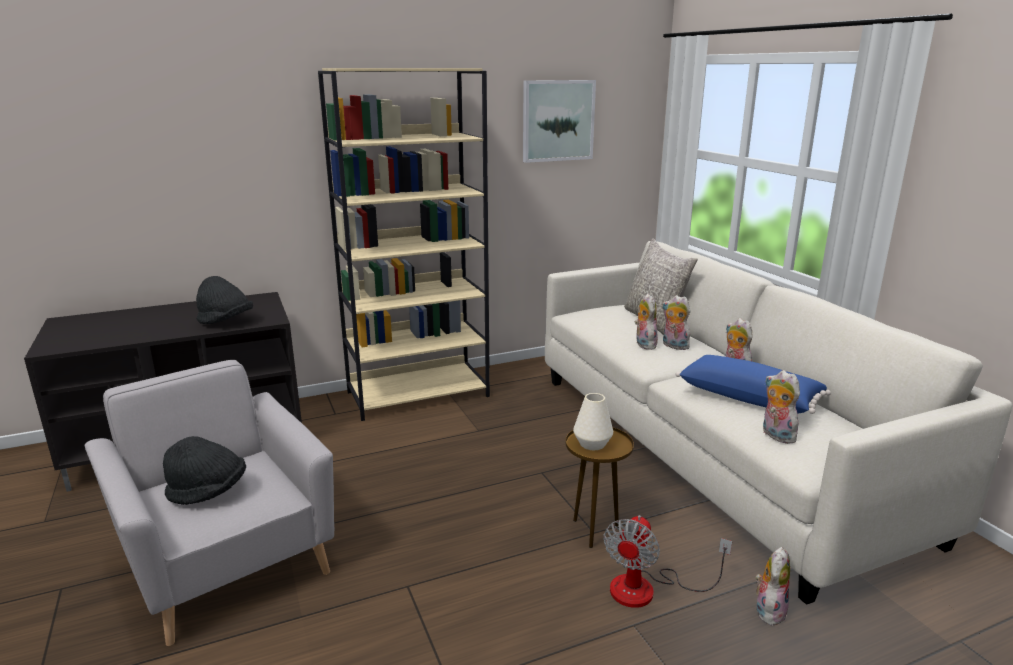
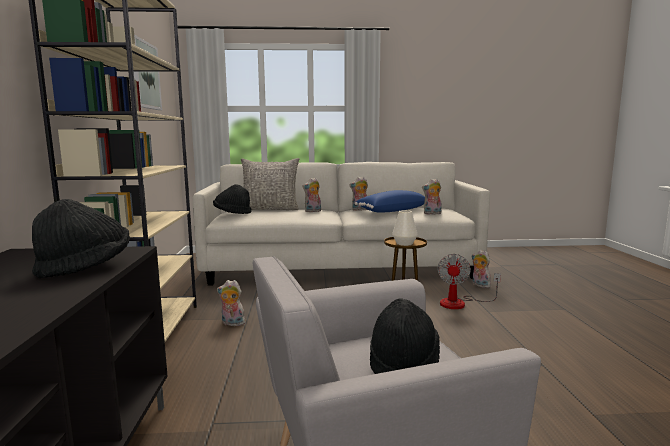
camera: 70 degrees left, 10 degrees down
(596, 310) = (232, 213): none -> black hat
(644, 344) = (303, 214): plush toy -> plush toy (232, 323)
(647, 589) = (460, 303): fan -> fan turned 60 degrees clockwise

